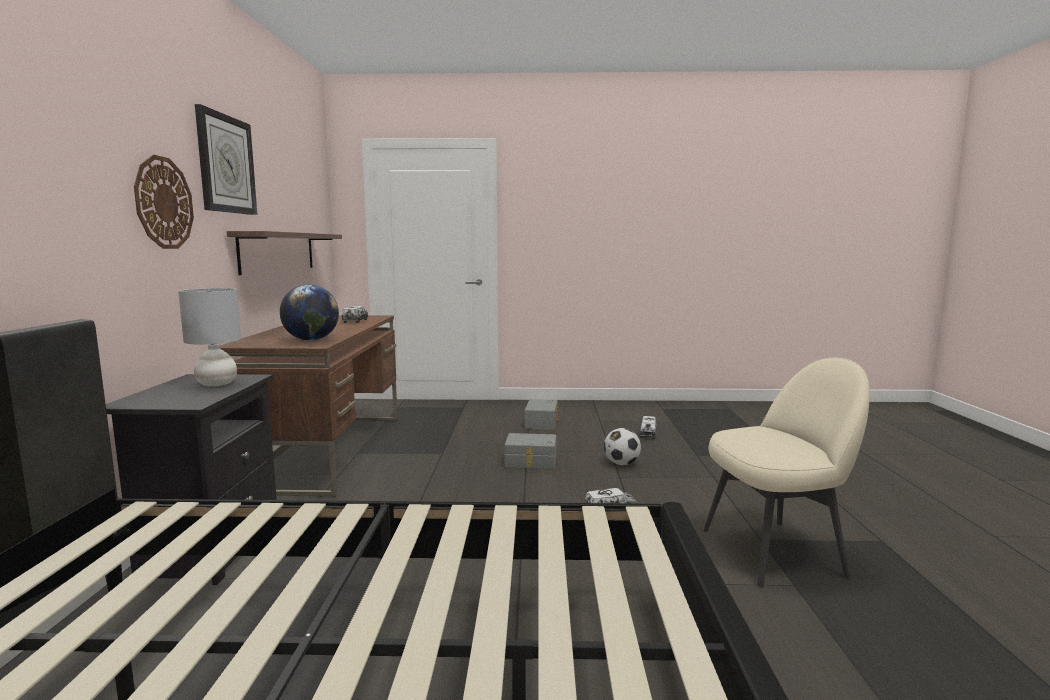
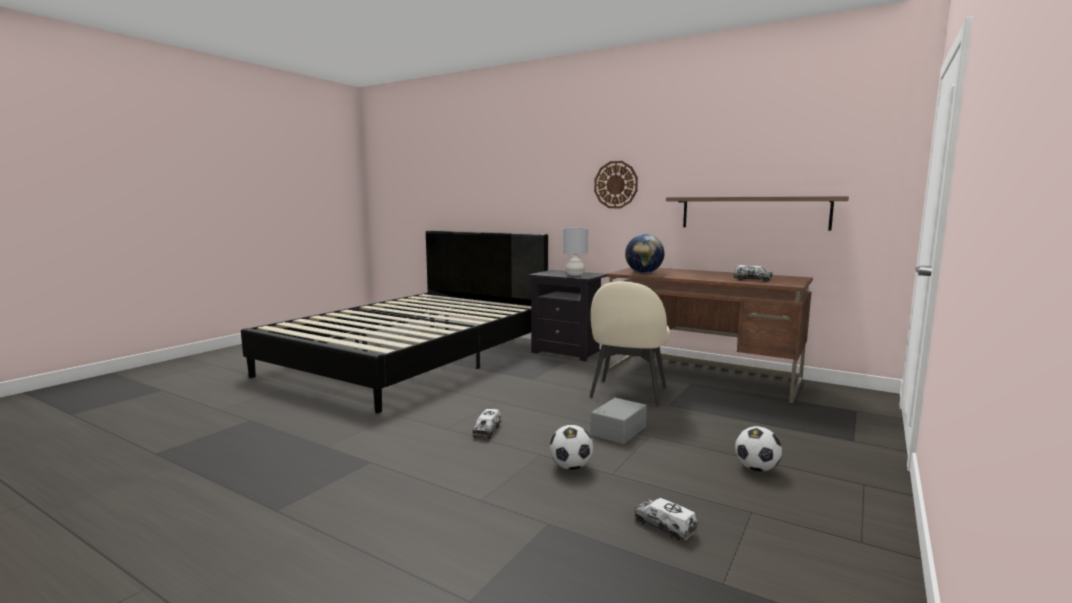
camera: 120 degrees right, 0 degrees up
(226, 164) = (682, 153): wall clock -> none
(542, 423) = (756, 468): grey storage box -> football
(775, 552) = (353, 459): beige chair -> beige chair (628, 393)

